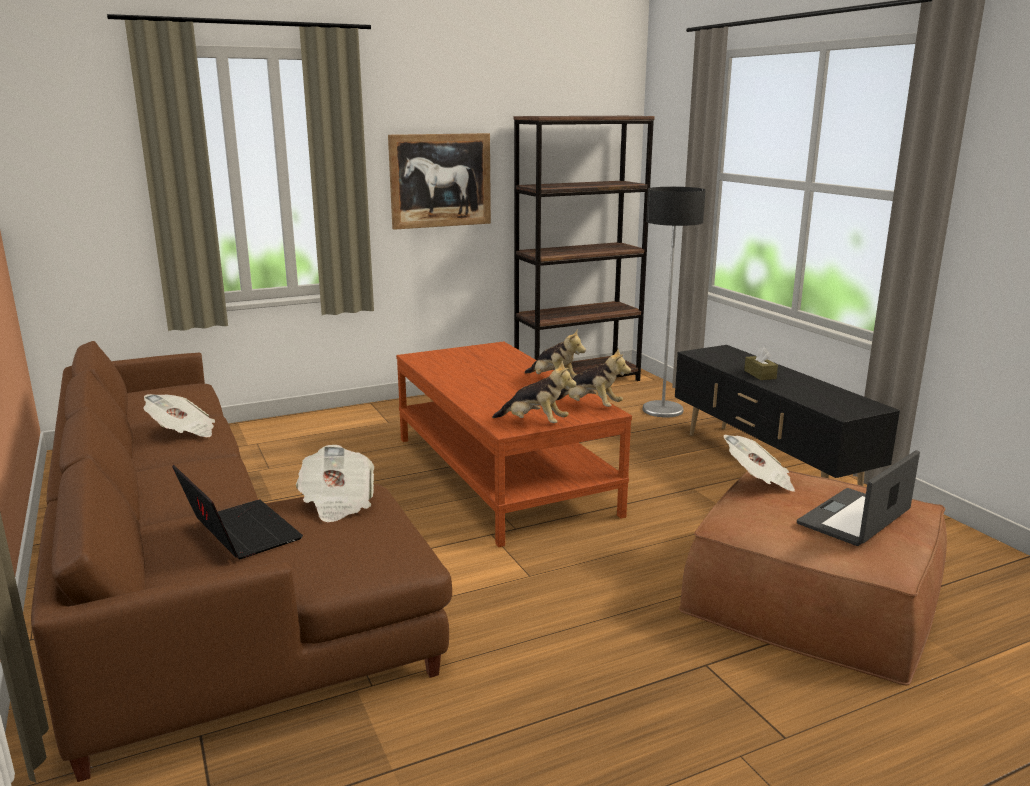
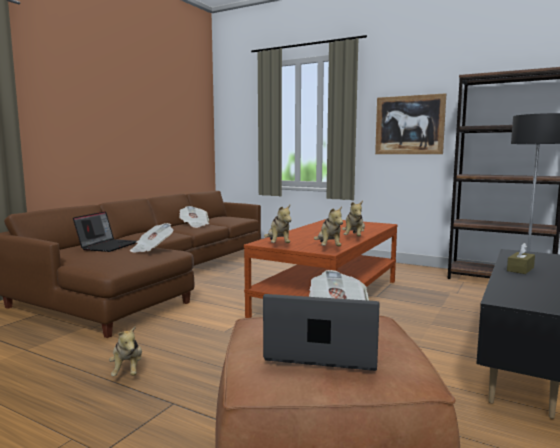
camera: 55 degrees right, 10 degrees down
(585, 679) = (128, 371): none -> plush toy

